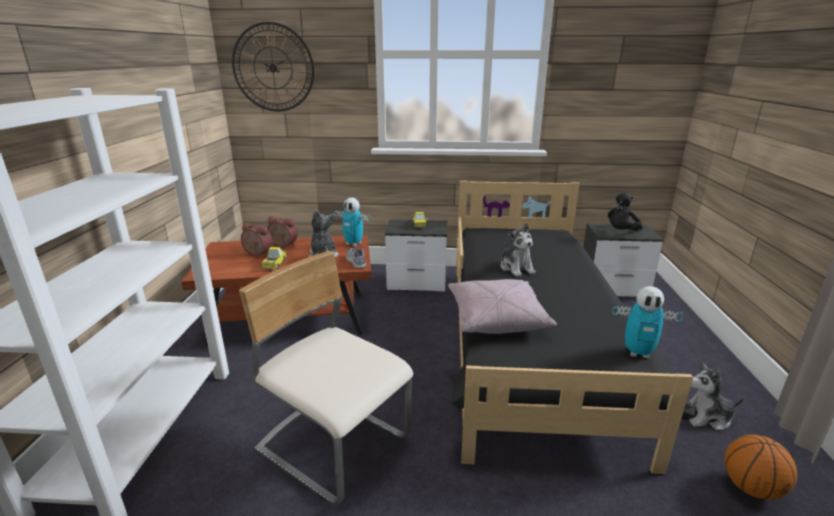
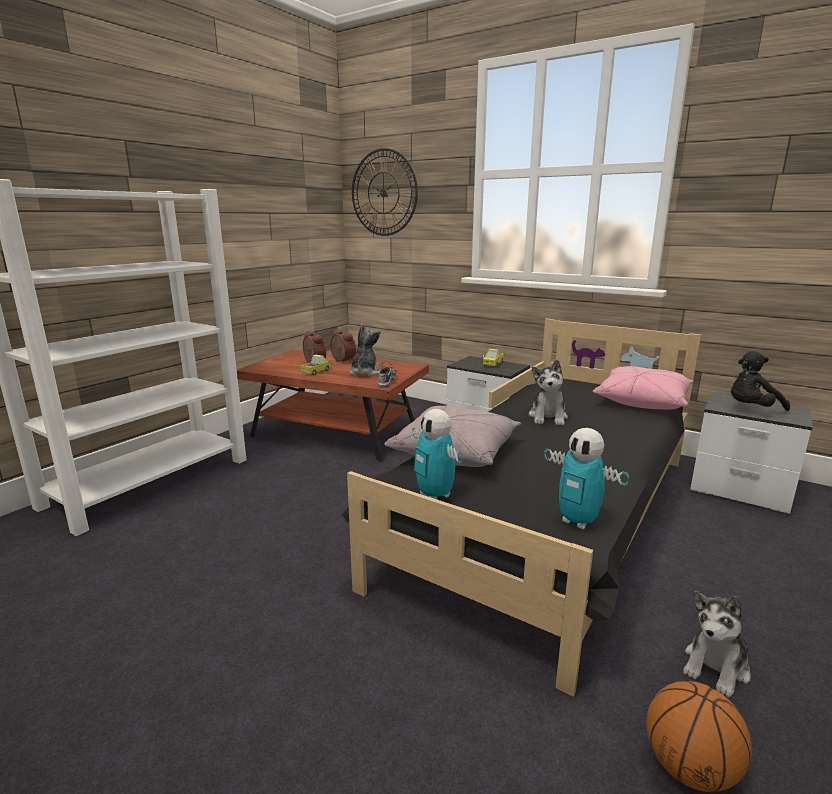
camera: 30 degrees right, 5 degrees down
(334, 445) = (265, 536): beige chair -> none
(353, 243) = (405, 368): toy robot -> toy robot (435, 495)
(554, 239) = (642, 401): none -> pink pillow
(706, 417) = (716, 667): plush toy -> plush toy turned 75 degrees counterclockwise

